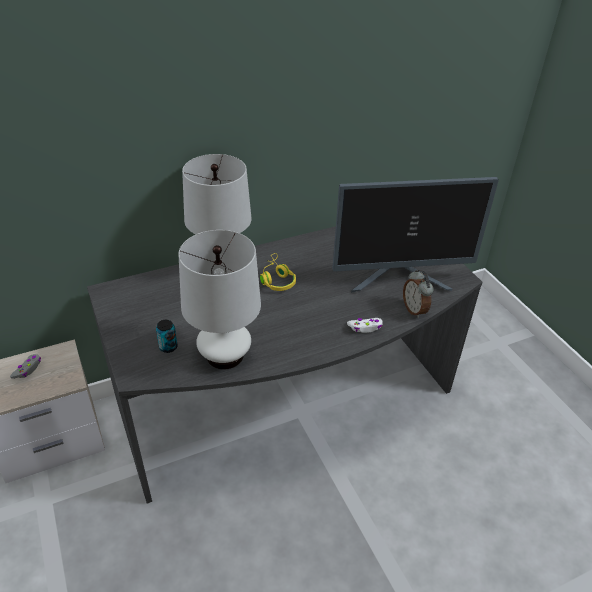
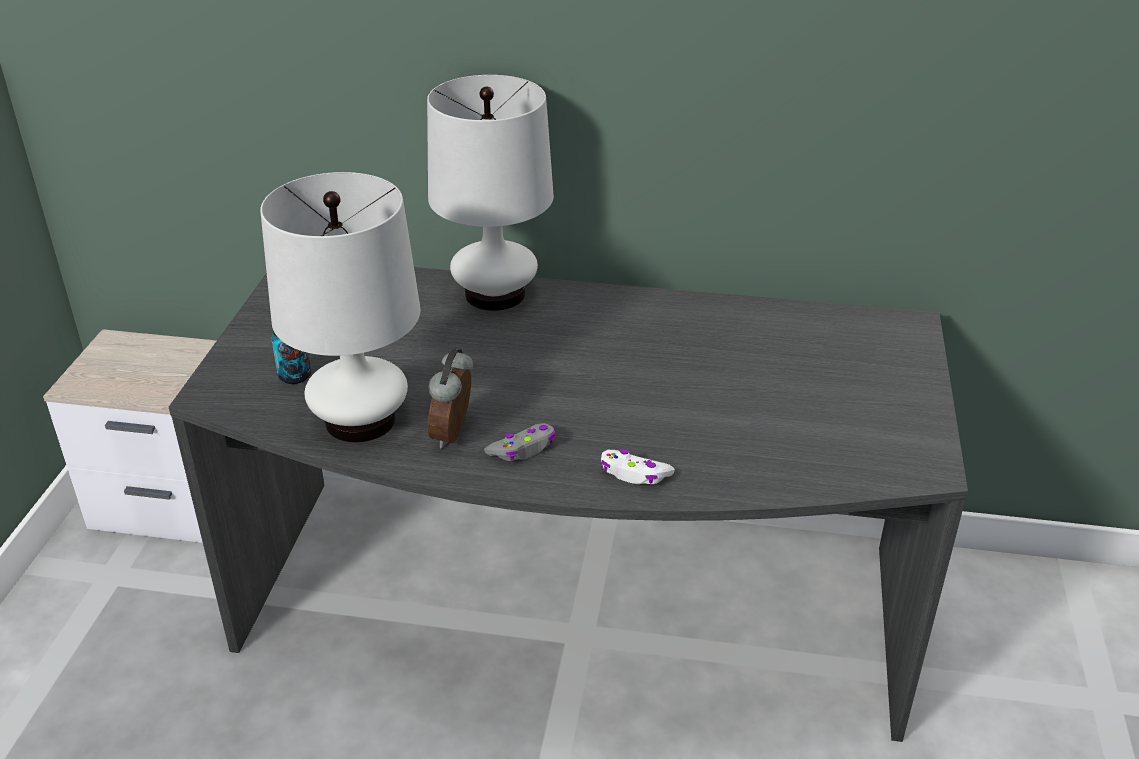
camera: 35 degrees right, 5 degrees down
(28, 369) = (164, 360): grey game controller -> grey game controller (523, 449)
(276, 279) = (563, 343): yellow headphones -> none
(400, 278) = (794, 421): monitor -> none
(415, 310) = (763, 483): alarm clock -> alarm clock (454, 434)

